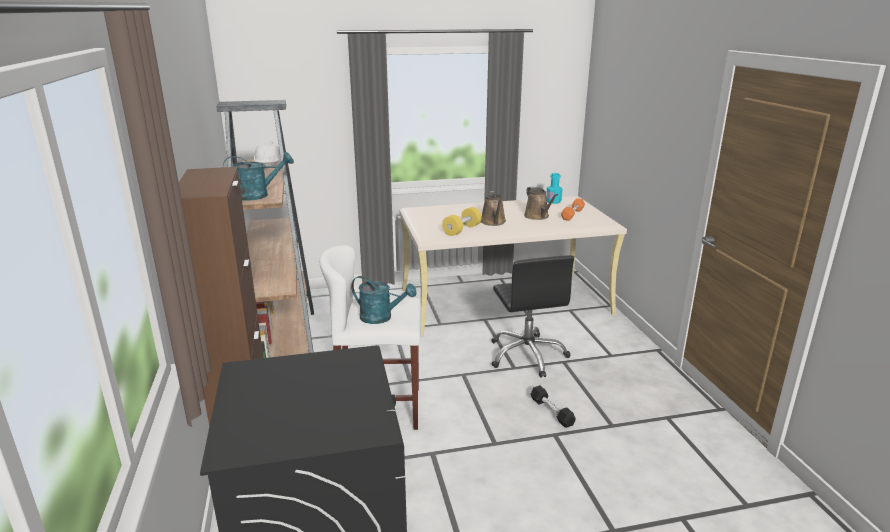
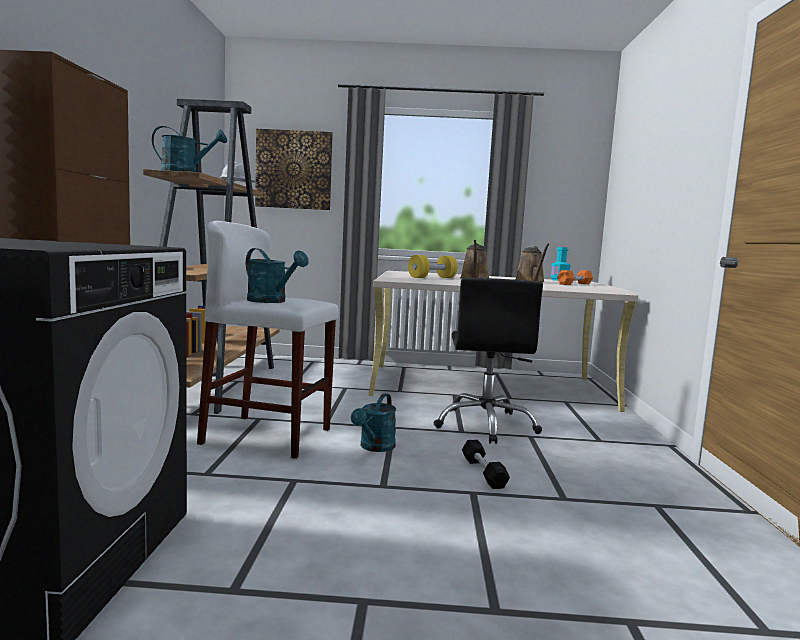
camera: 15 degrees right, 15 degrees down
(297, 116) = (294, 170): none -> picture
(464, 403) = (375, 447): none -> turquoise watering can

